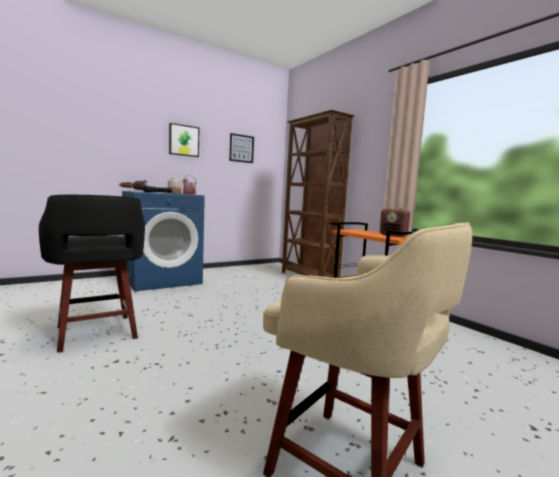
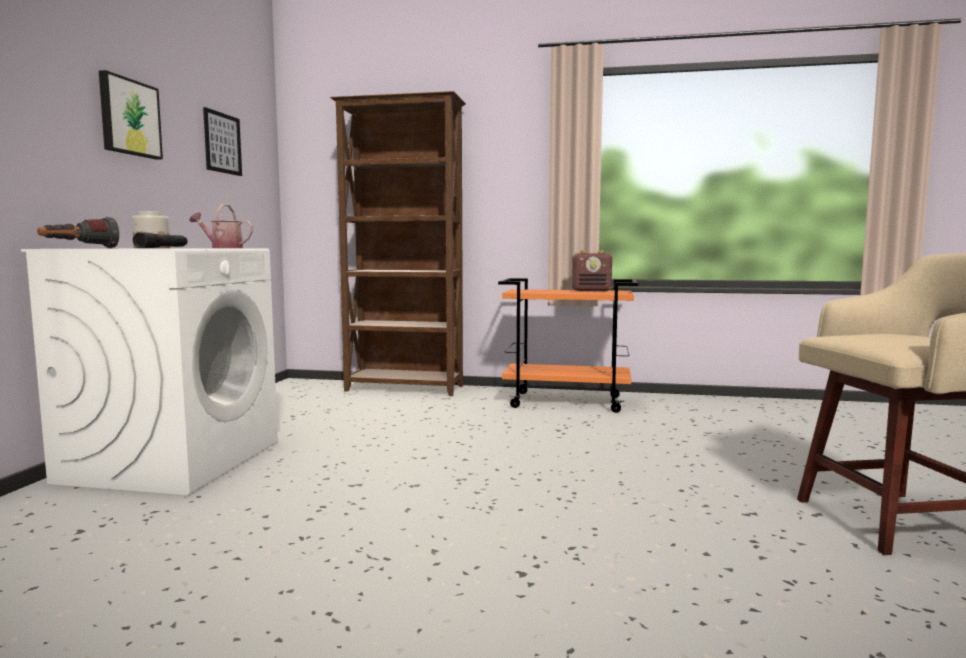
camera: 45 degrees left, 0 degrees up
(97, 333) = (370, 568): black stool -> none
(162, 280) = (173, 460): blue washing machine -> white washing machine

